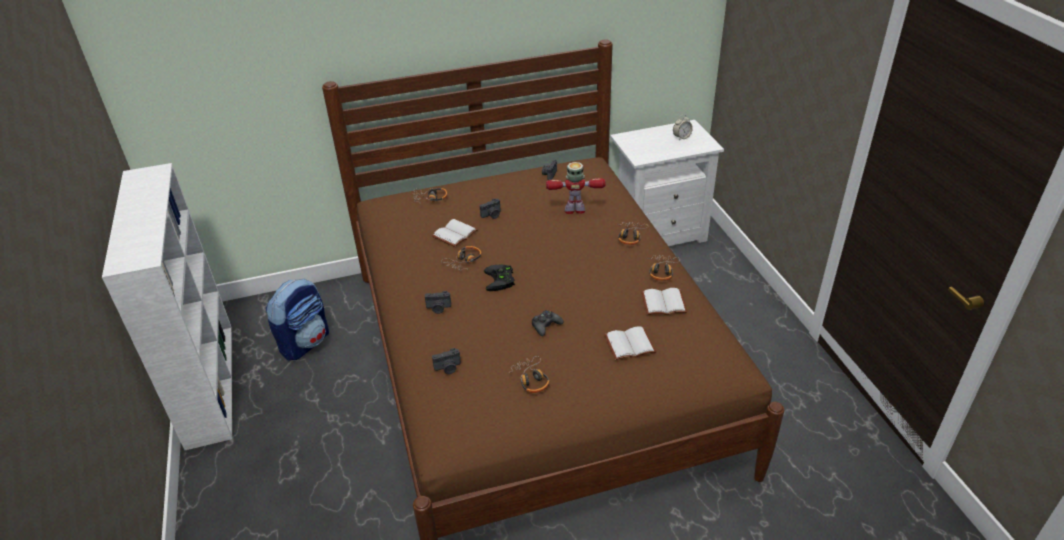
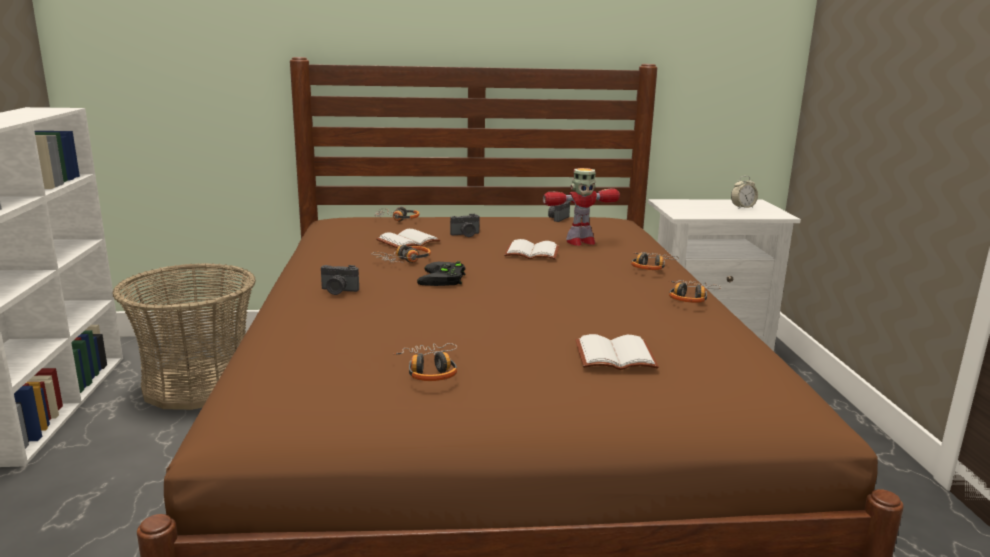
camera: 10 degrees right, 20 degrees down
(305, 342) = (198, 384): backpack -> basket
(448, 368) = (307, 343): camera -> none
(546, 325) = (486, 322): black game controller -> none
(575, 210) = (580, 242): toy robot -> toy robot turned 150 degrees clockwise
(663, 304) = (684, 325): white book -> white book (531, 253)

